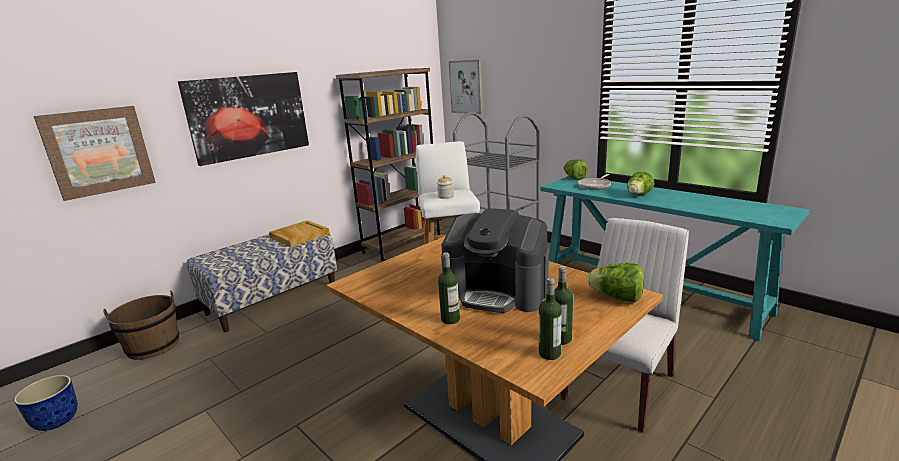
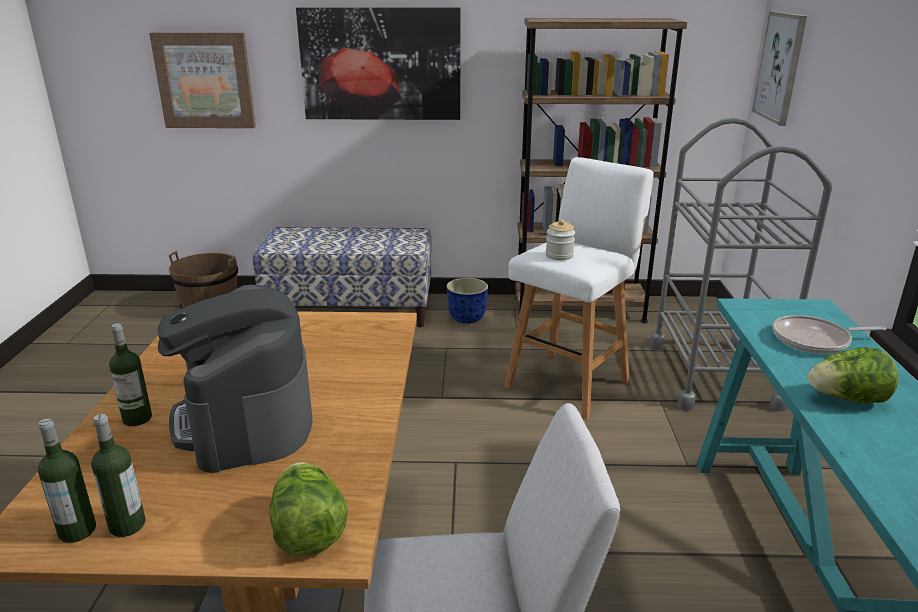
camera: 45 degrees right, 5 degrees up
(56, 421) = (81, 339): planter -> planter (466, 318)
(299, 235) = (395, 242): beige tray -> none
(574, 178) = (819, 308): lettuce -> none

